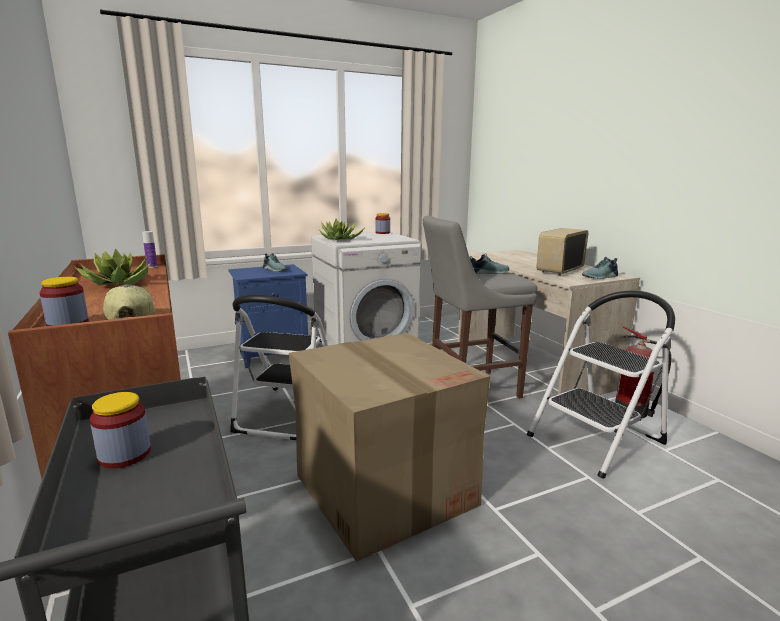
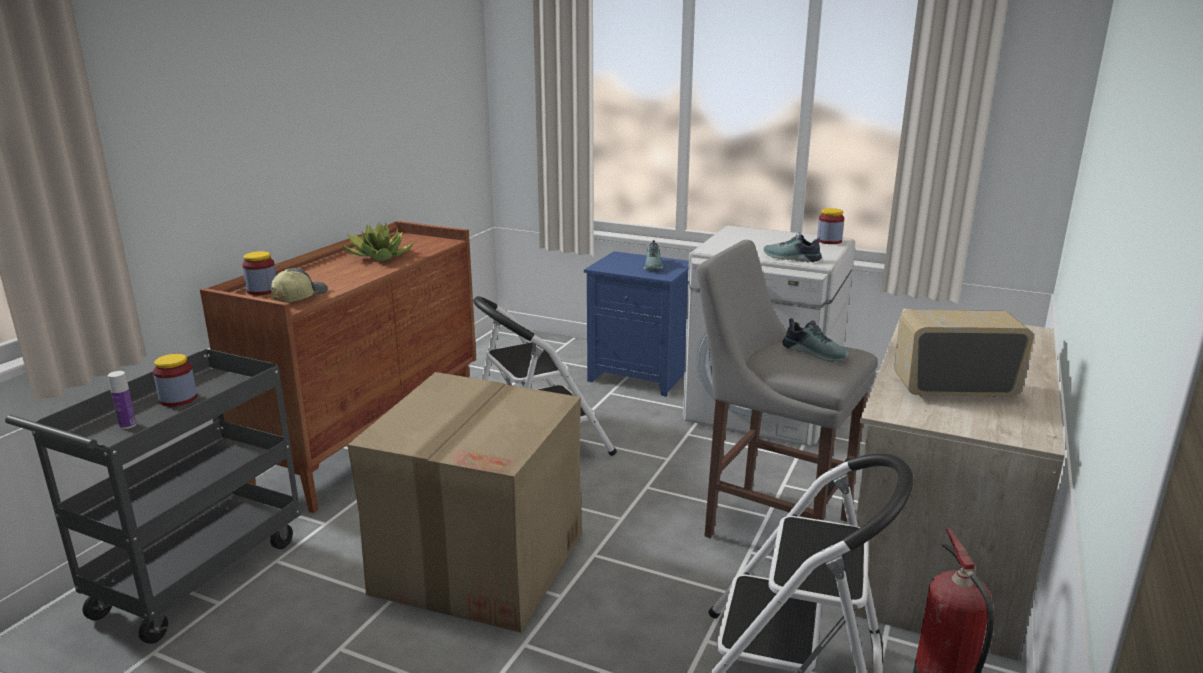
camera: 50 degrees right, 5 degrees up
(152, 266) = (449, 241): bottle -> bottle (128, 425)
(340, 239) = (727, 242): potted plant -> none
(601, 277) = (980, 426): shoe -> shoe (791, 258)

